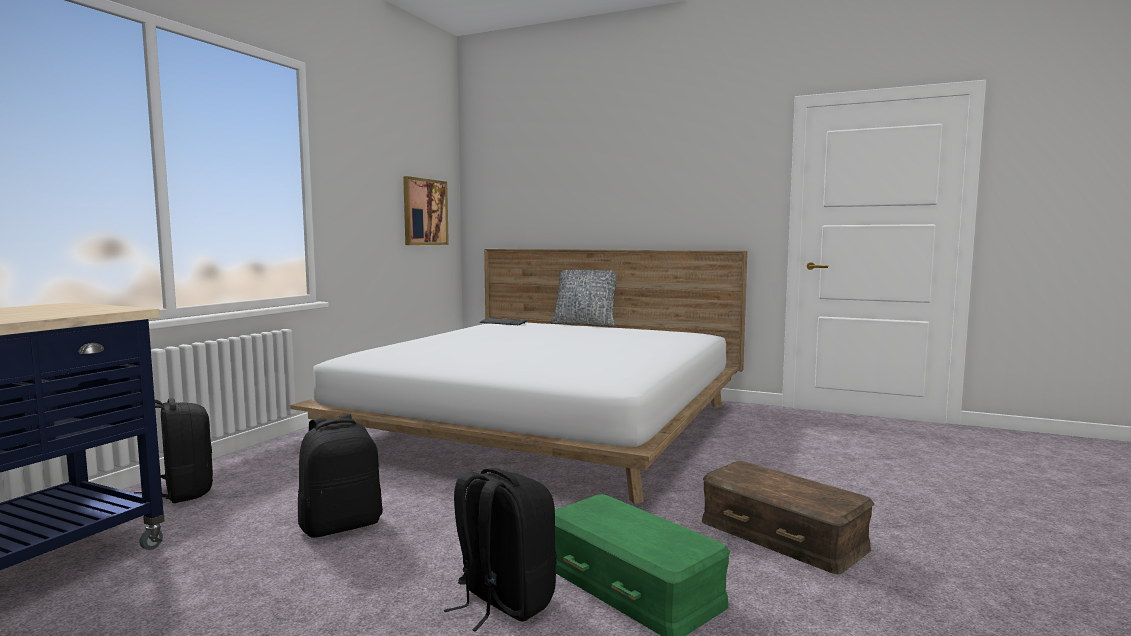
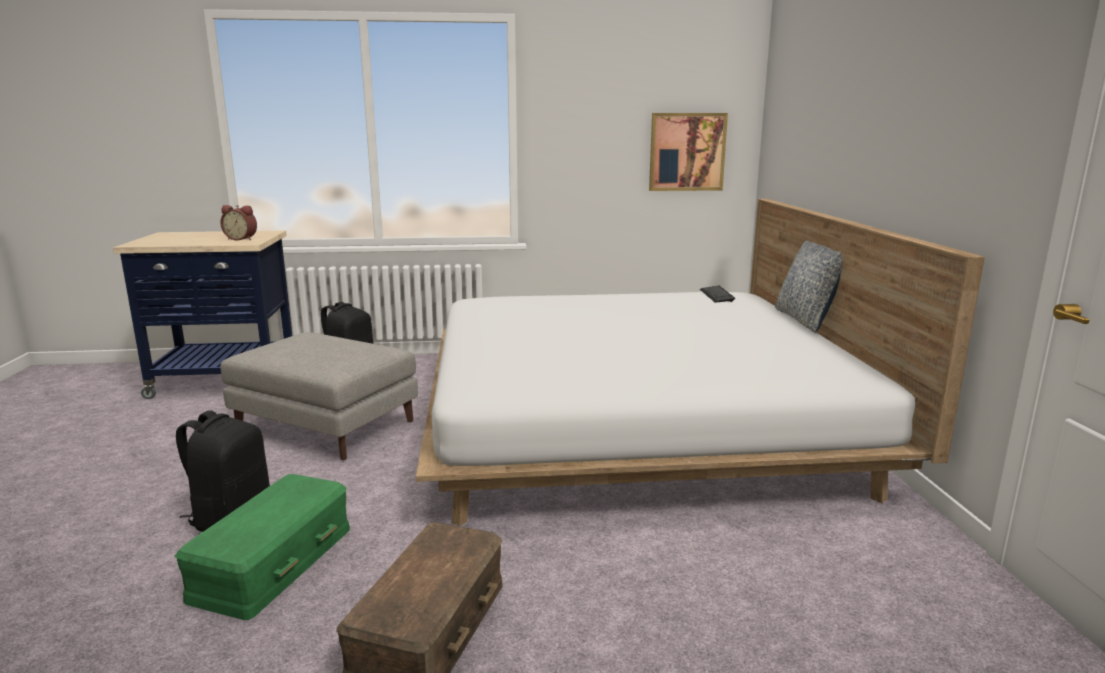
camera: 60 degrees right, 10 degrees up
(77, 309) = (242, 239): none -> alarm clock
(341, 525) = (328, 426): black backpack -> grey ottoman

